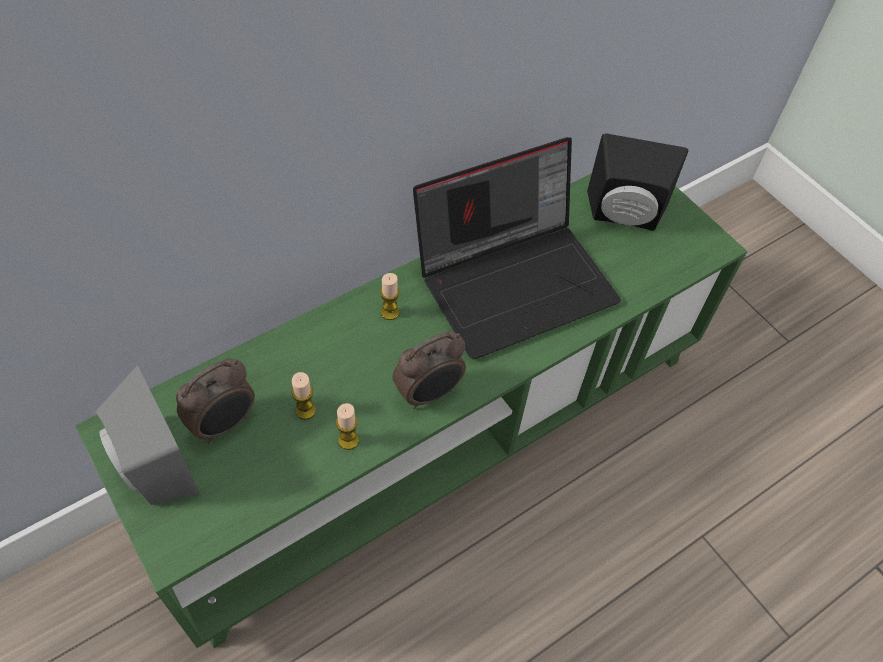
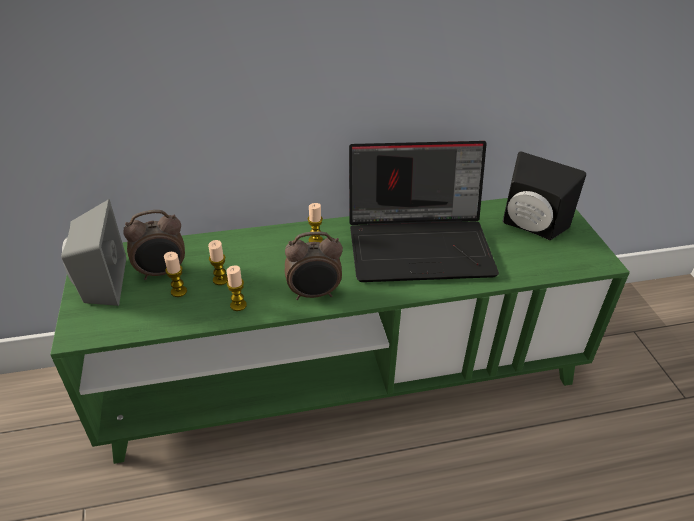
camera: 25 degrees right, 15 degrees down
(263, 445) = (179, 291): none -> candle

